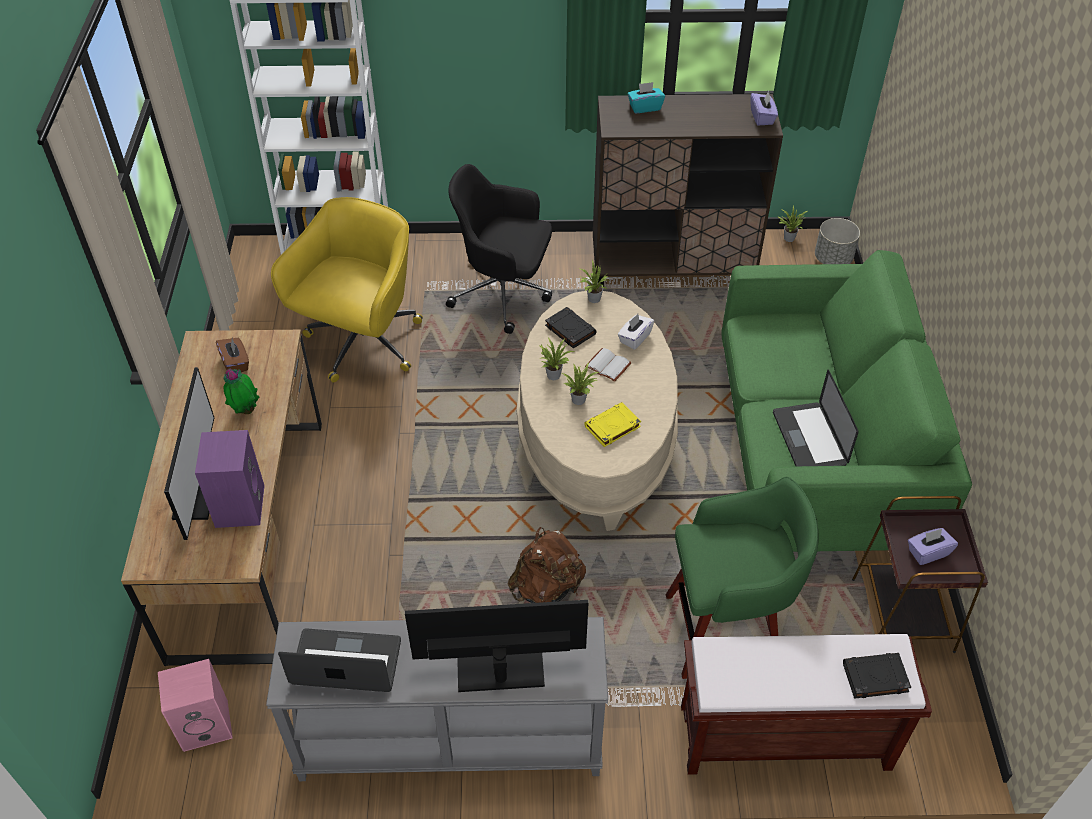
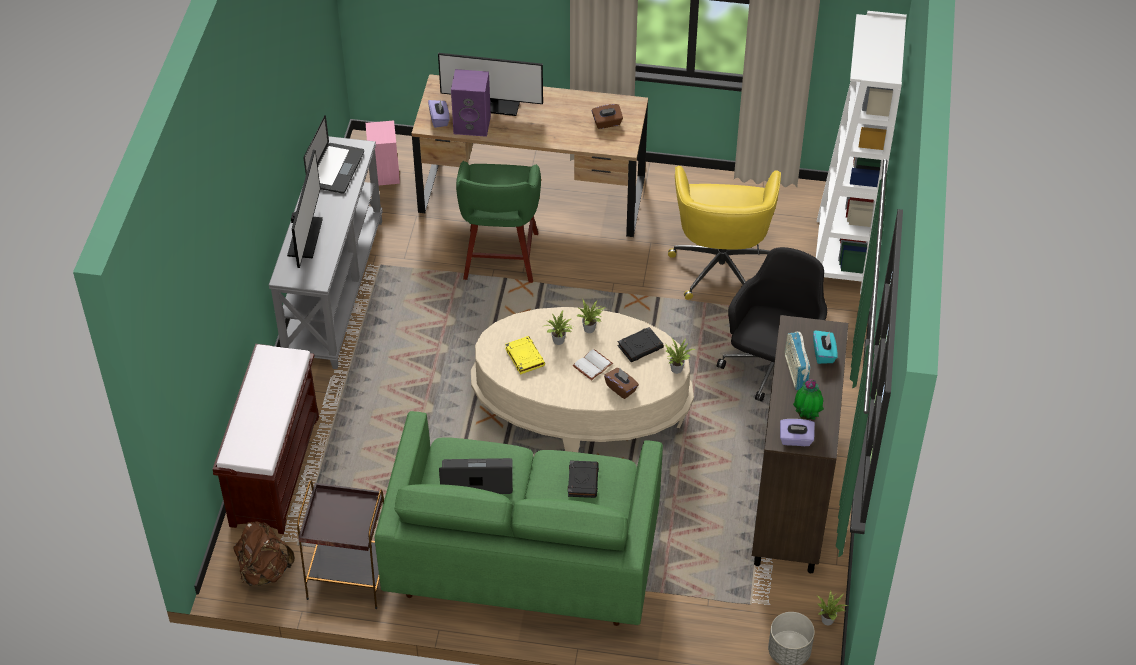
camera: 100 degrees right, 0 degrees up
(246, 410) = (558, 128): potted plant -> potted plant (807, 416)
(362, 344) = (721, 266): yellow office chair -> yellow office chair turned 60 degrees clockwise
(547, 587) = (440, 355): brown backpack -> brown backpack (264, 571)
(634, 338) = (621, 388): white tissue box -> brown tissue box
(675, 122) = (796, 372): none -> radio
(726, 631) = (370, 456): green stool -> green stool (500, 258)
(874, 678) = (244, 440): black book -> black book (582, 481)
(928, 552) = (338, 513): purple tissue box -> purple tissue box (439, 119)

